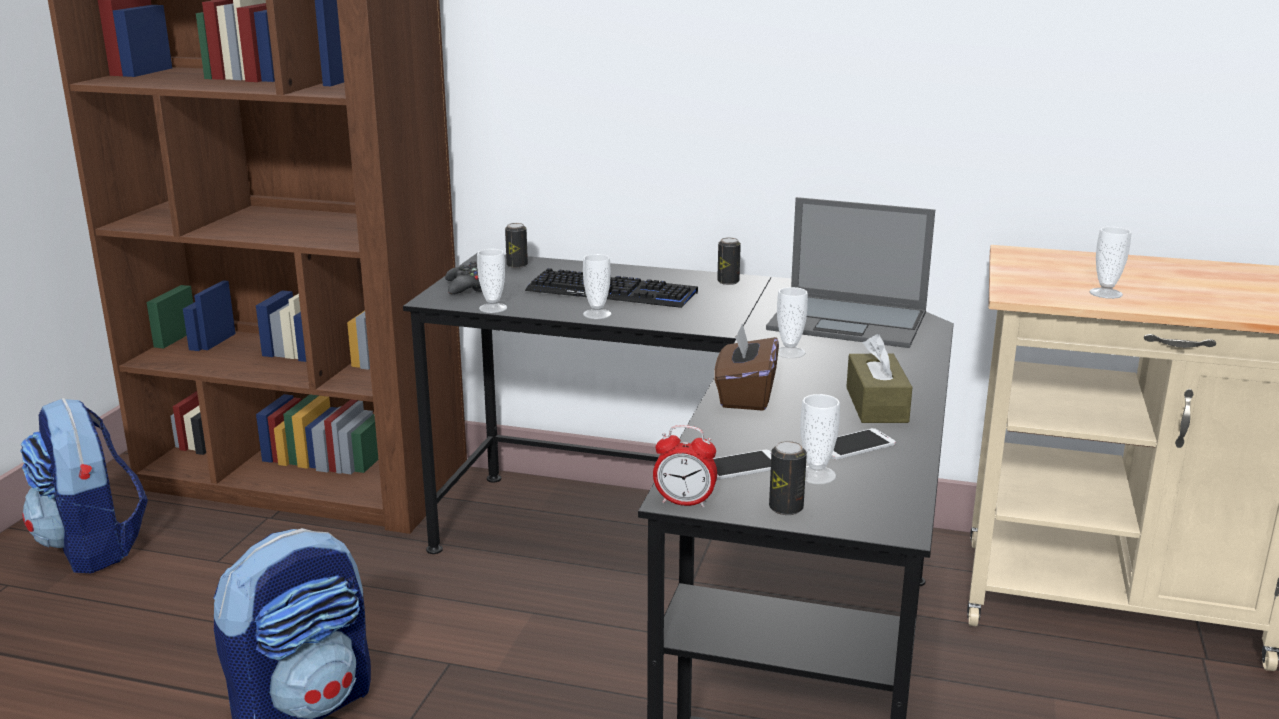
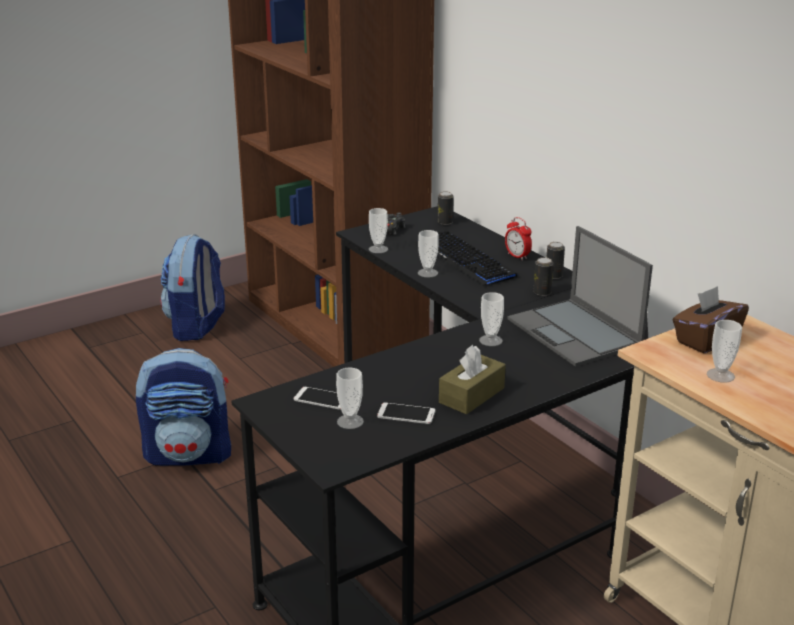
camera: 40 degrees right, 5 degrees up
(684, 502) = (258, 406): alarm clock -> alarm clock (517, 256)
(745, 396) = (407, 358): brown tissue box -> brown tissue box (706, 340)
(786, 508) = (298, 432): can -> can (542, 292)

